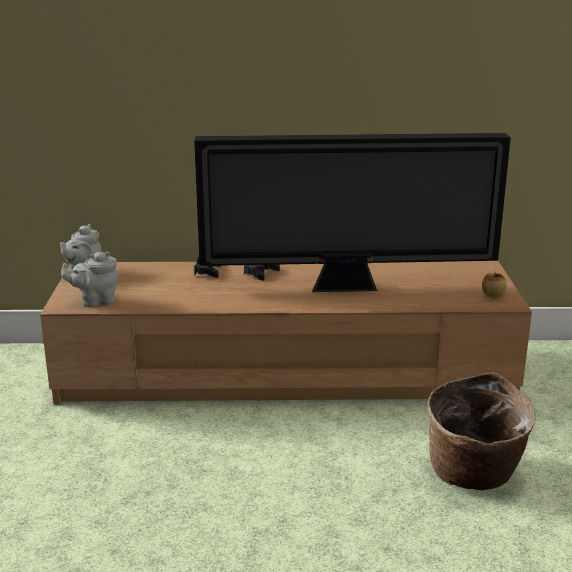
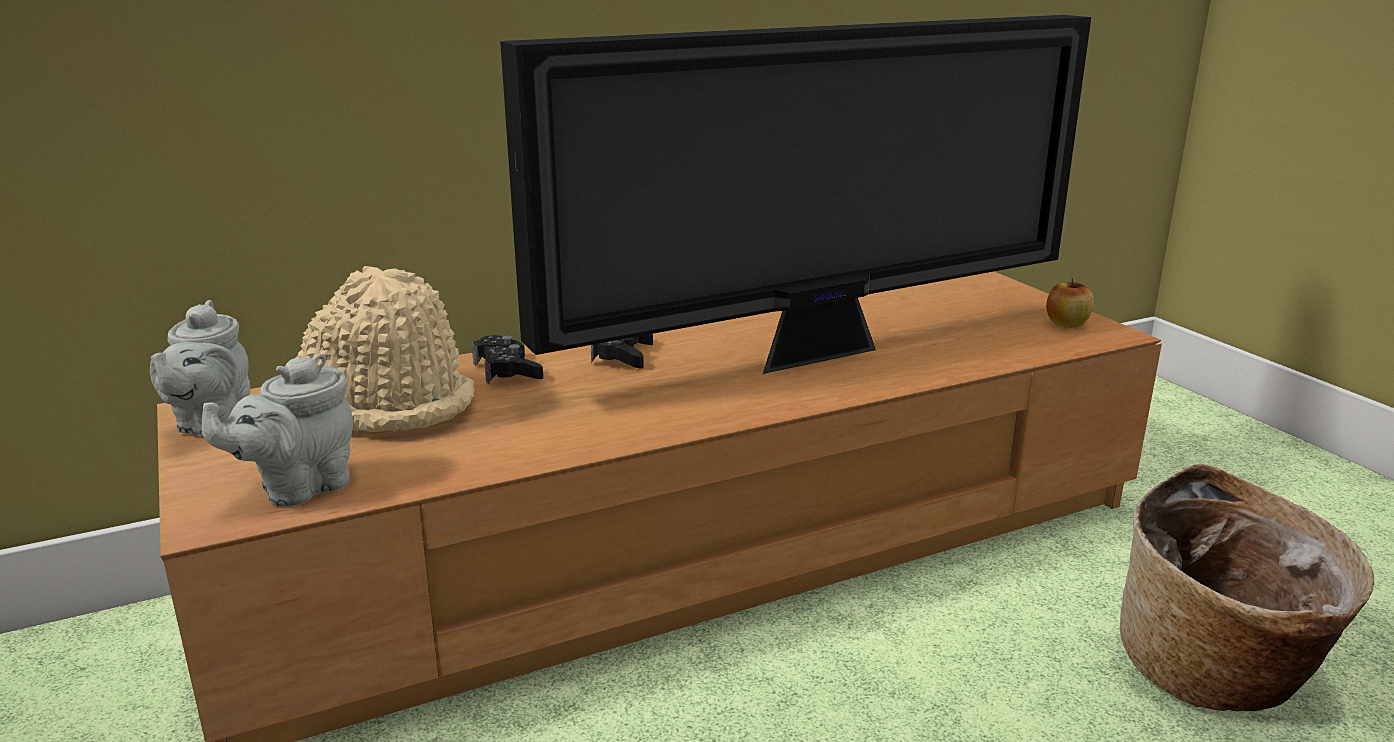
camera: 25 degrees left, 0 degrees up
(151, 277) = (390, 403): none -> beige hat

